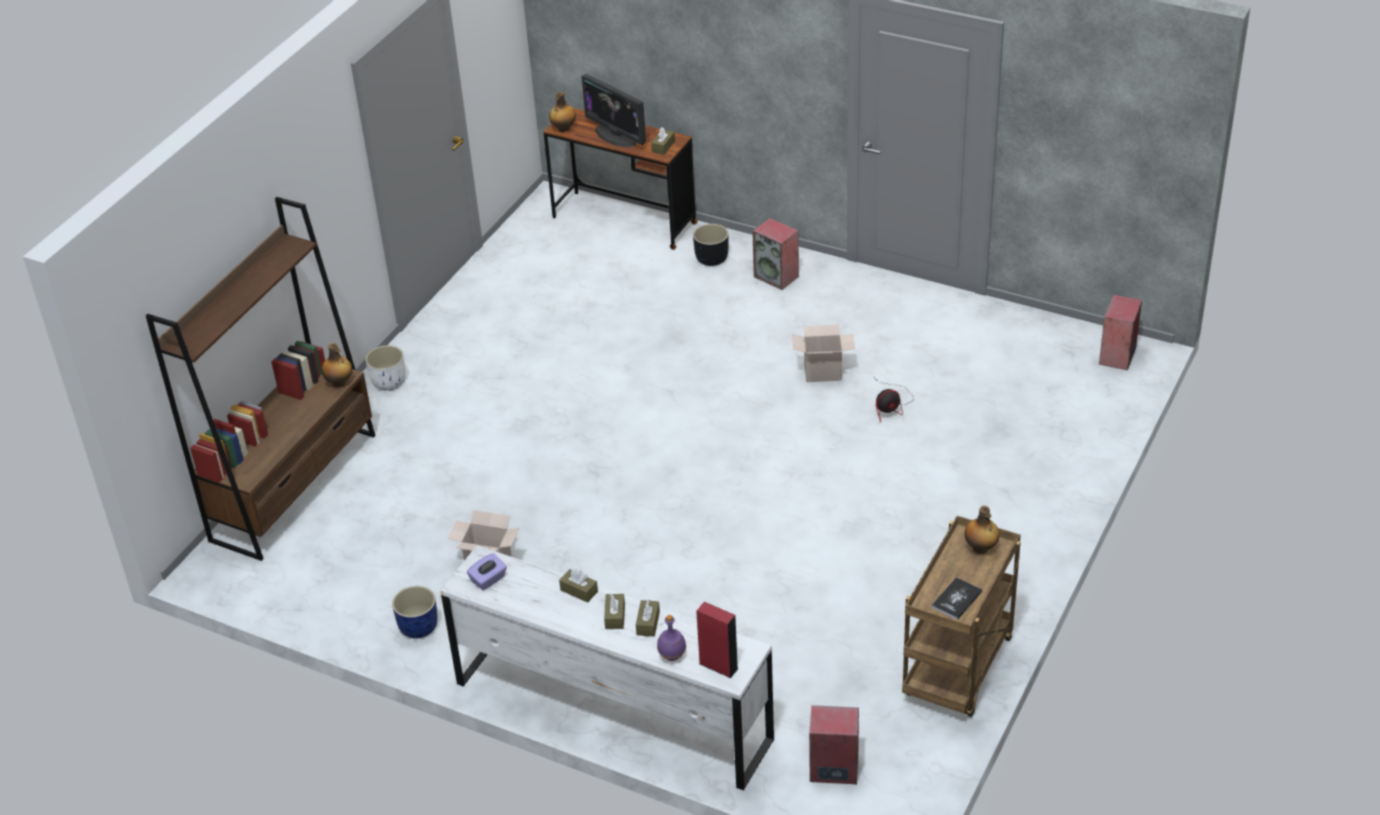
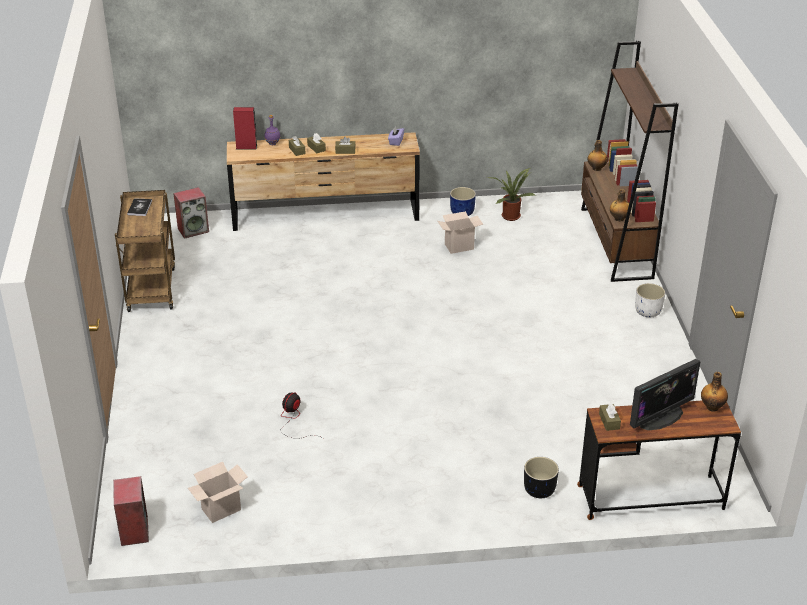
camera: 145 degrees right, 5 degrees down
(362, 592) = (510, 215): none -> potted plant
(613, 711) = (325, 215): white dresser -> brown dresser
(616, 136) = (660, 417): monitor -> monitor turned 135 degrees clockwise
(777, 276) = (470, 494): speaker -> none
(824, 372) = (362, 427): cardboard box -> cardboard box (220, 510)
(980, 548) = (139, 233): bottle -> bottle (596, 168)

